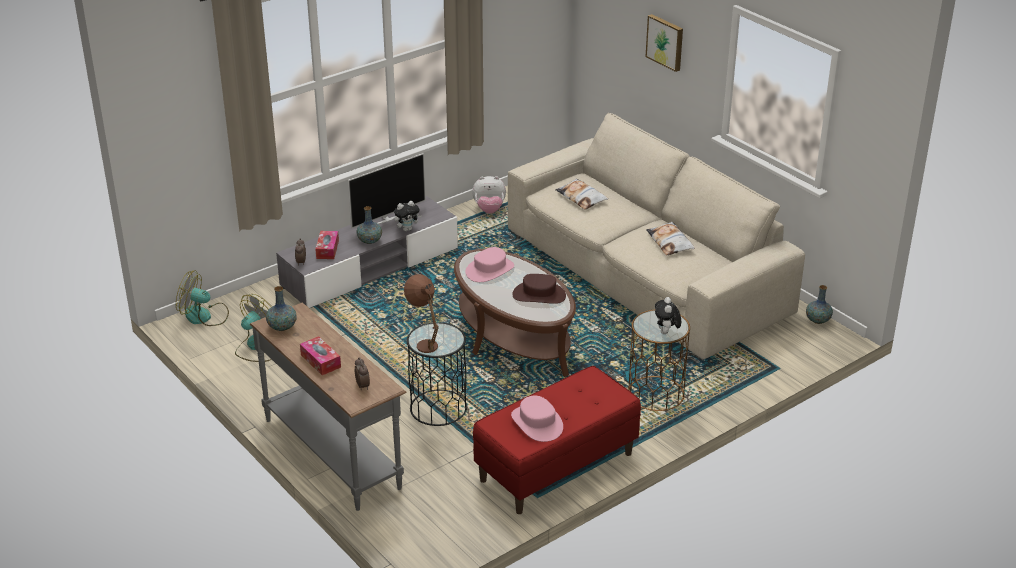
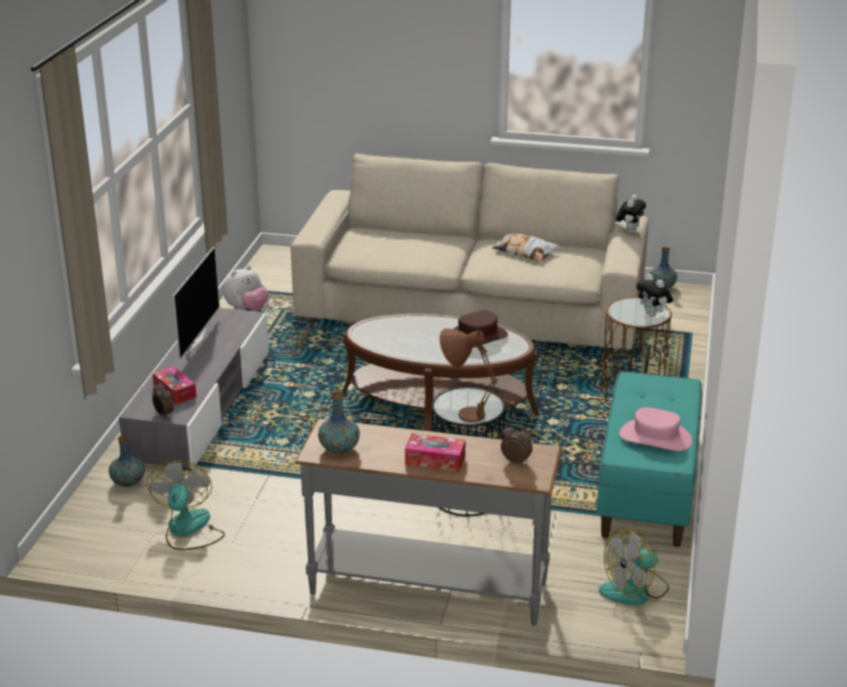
camera: 40 degrees left, 5 degrees down
(204, 316) = (77, 530): fan -> fan (634, 590)
(369, 241) = (209, 366): vase -> vase (128, 482)
(407, 229) = (232, 341): plush toy -> plush toy (629, 231)
(490, 270) = (397, 335): pink hat -> none
(556, 467) = (647, 492): red bench -> turquoise bench
(581, 198) = (388, 245): pillow -> none
(665, 42) = (404, 55): picture -> none

